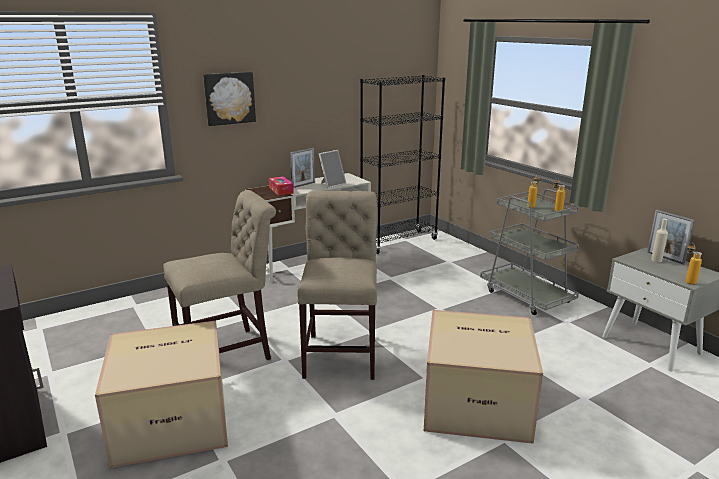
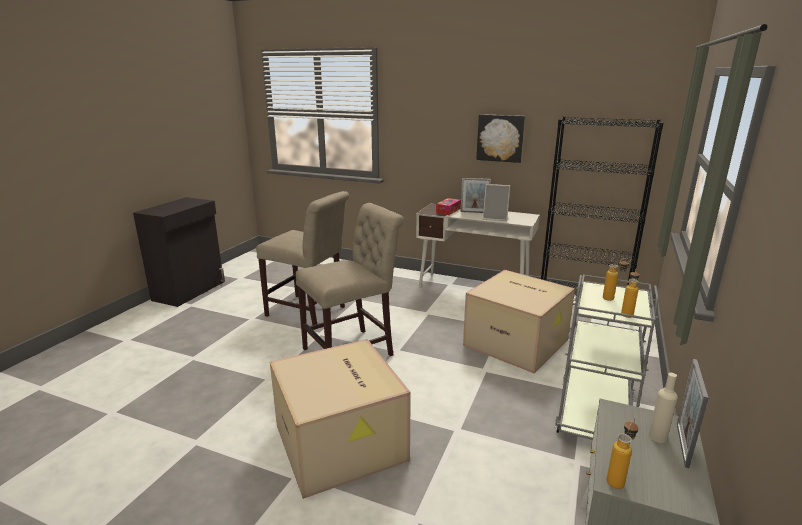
camera: 55 degrees right, 0 degrees up
(173, 419) = (222, 327): cardboard box -> cardboard box (517, 342)
(229, 98) = (426, 121): picture -> picture (500, 138)

